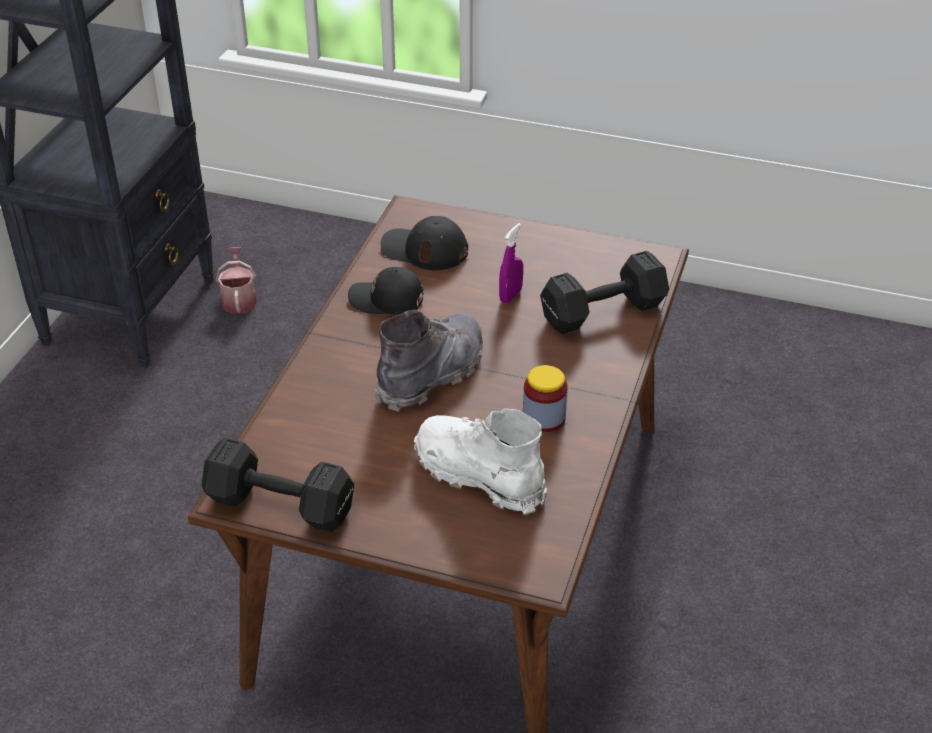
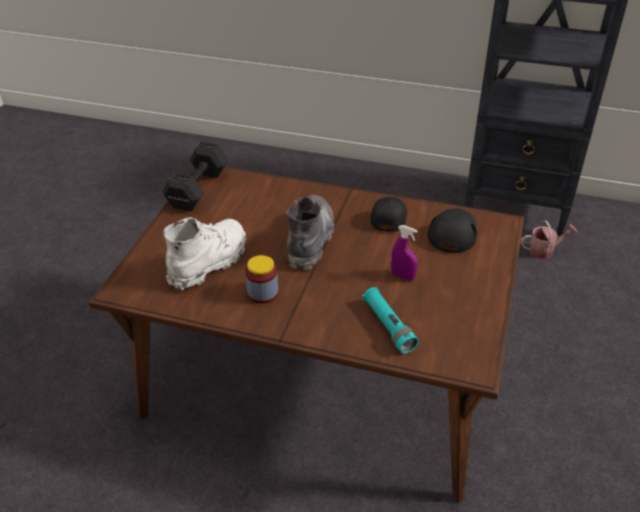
camera: 90 degrees right, 0 degrees up
(432, 374) = (310, 240): grey boot -> grey boot turned 120 degrees counterclockwise
(600, 312) = (388, 326): black dumbbell -> turquoise flashlight

